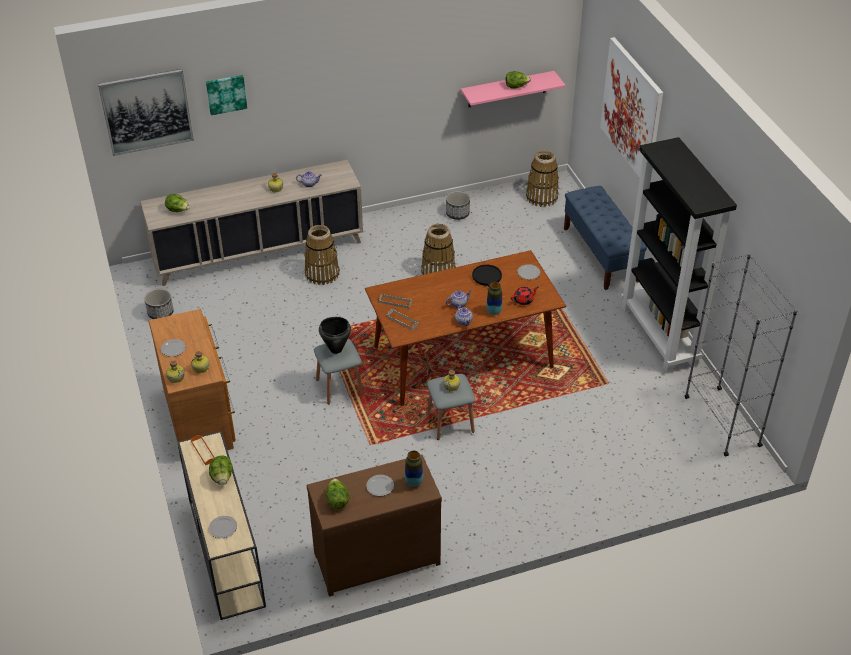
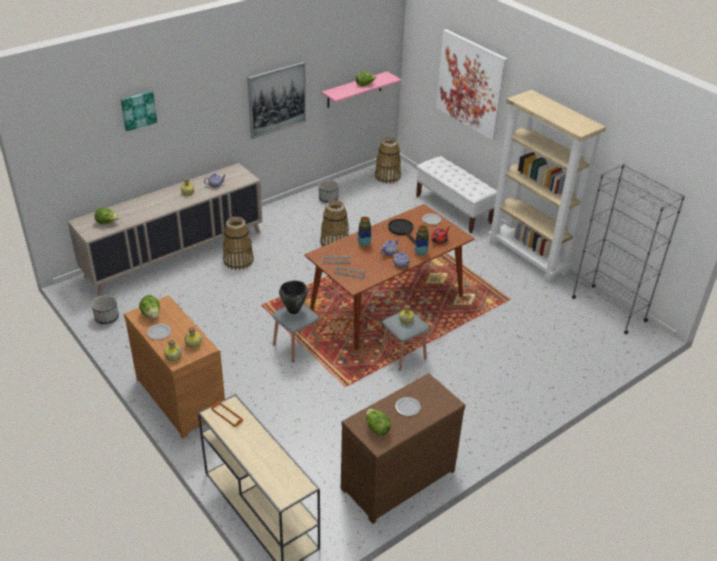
camera: 20 degrees left, 5 degrees down
(146, 111) = (69, 133): picture -> picture (277, 99)
(222, 477) = (256, 434): lettuce -> lettuce (151, 314)
(223, 527) = (279, 479): plate -> none
(414, 482) = (435, 397): vase -> vase (364, 244)
(600, 255) = (453, 209): blue bench -> white bench
(660, 335) = (528, 258): black bookcase -> beige bookcase

